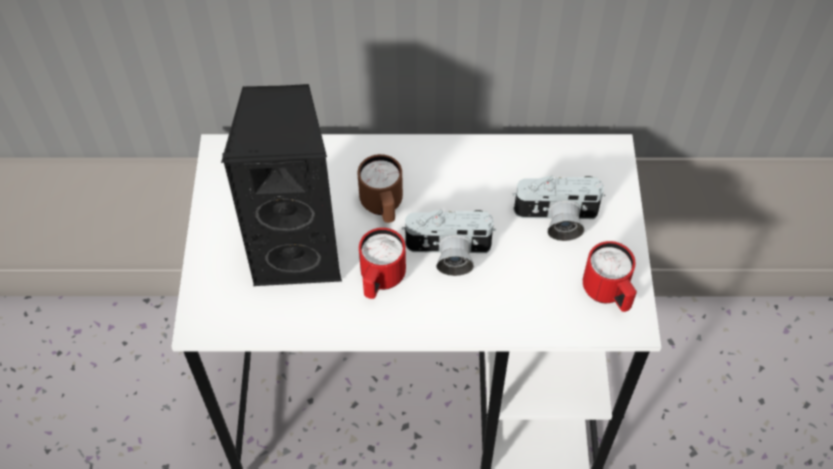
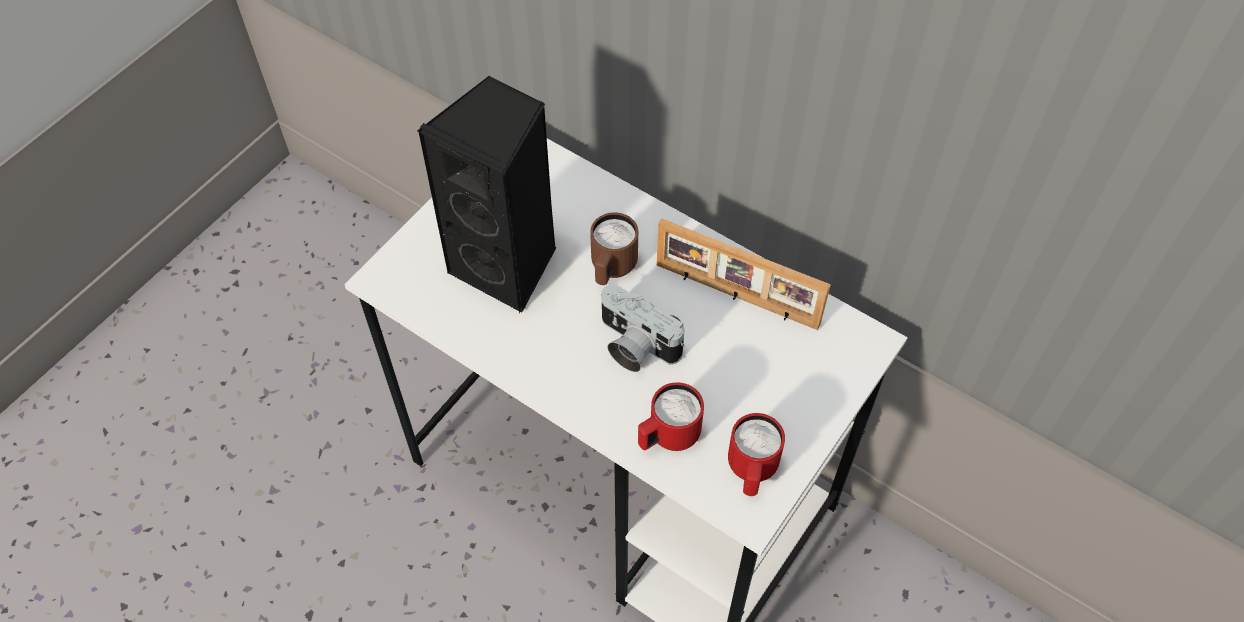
camera: 35 degrees right, 0 degrees up
(380, 281) = (555, 333): red mug -> red mug (668, 437)
(492, 174) = (736, 296): none -> picture frame
(556, 220) = (760, 374): camera -> none

